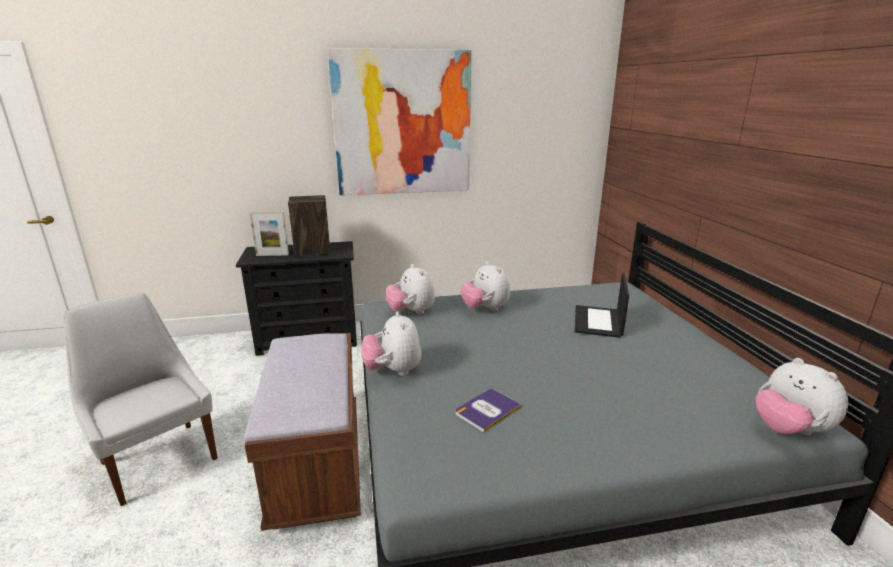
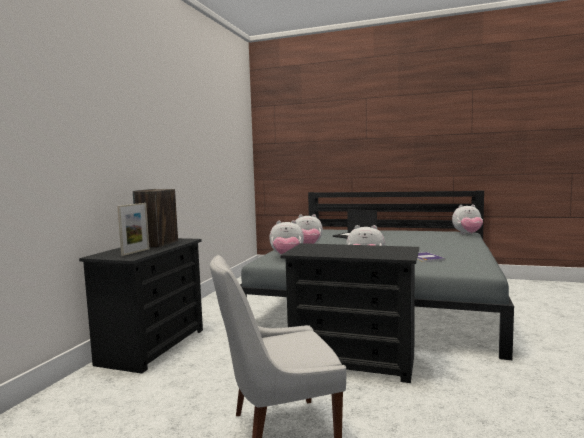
camera: 60 degrees left, 15 degrees down
(318, 463) = (353, 361): brown bench -> black dresser
(403, 124) = (175, 131): picture -> none

